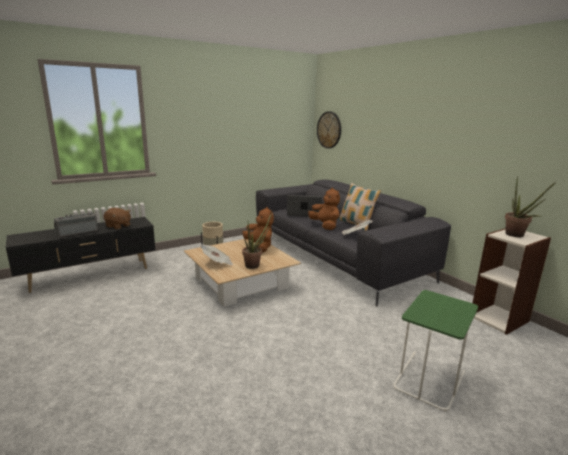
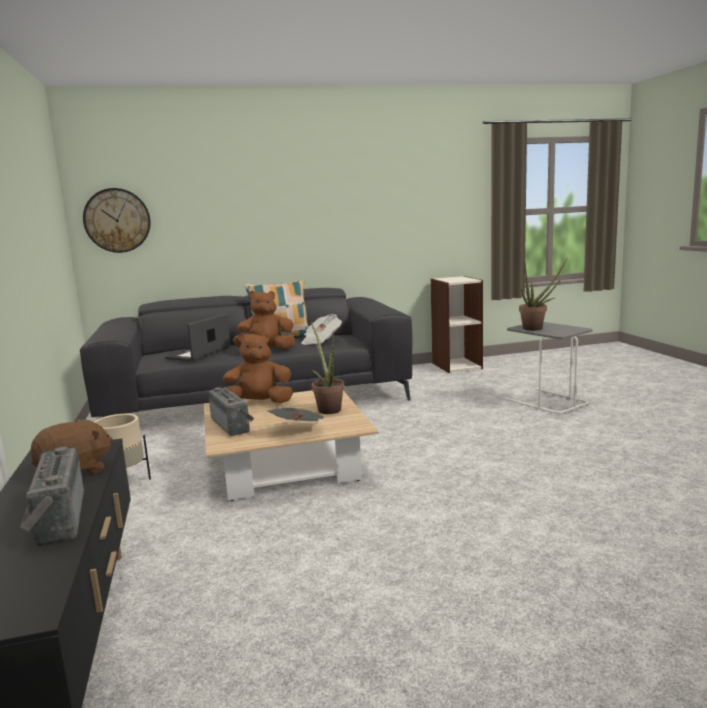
camera: 70 degrees left, 5 degrees down
(224, 248) = (233, 425): none -> radio
(428, 379) = (545, 401): green side table -> grey side table
(517, 236) = (457, 279): potted plant -> potted plant (537, 328)

